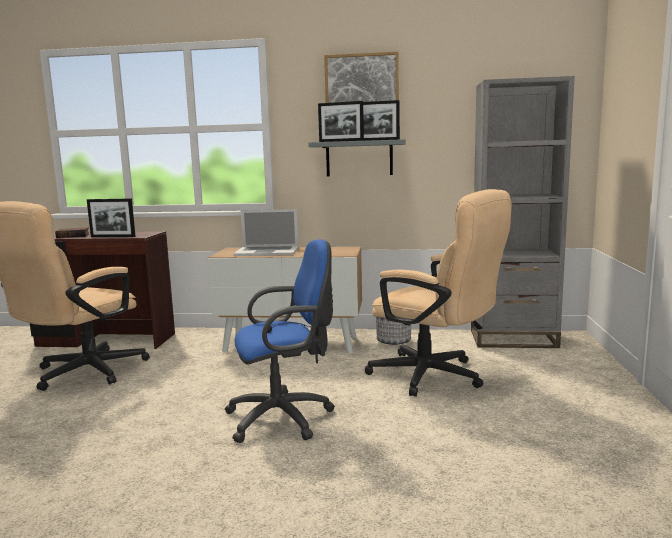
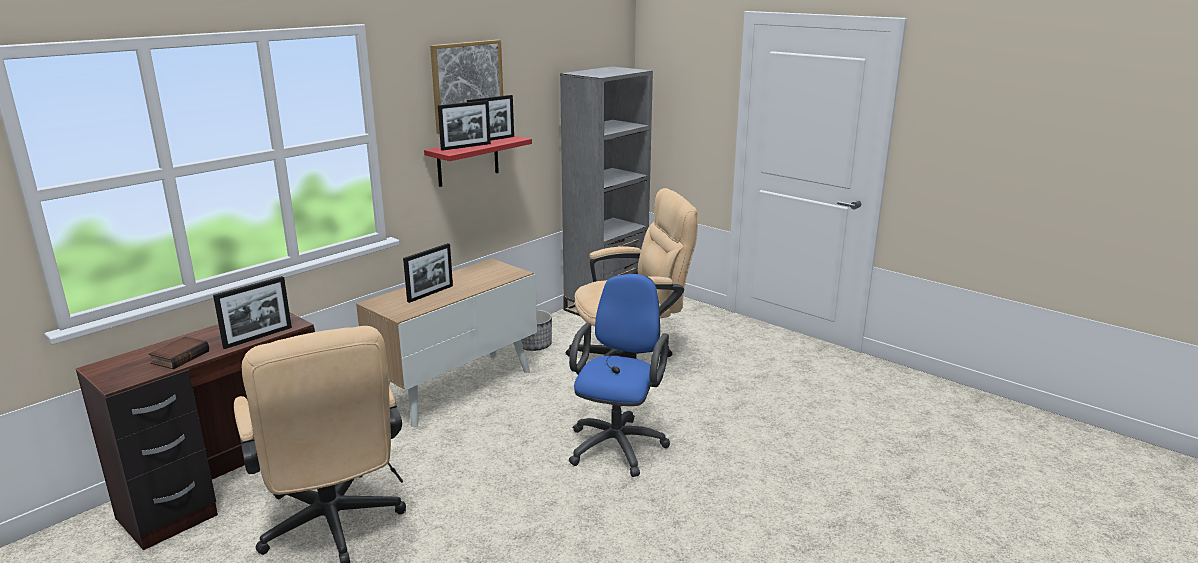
camera: 55 degrees left, 10 degrees up
(267, 251) = (430, 293): laptop -> picture frame
(359, 158) = (468, 160): grey shelf -> red shelf

